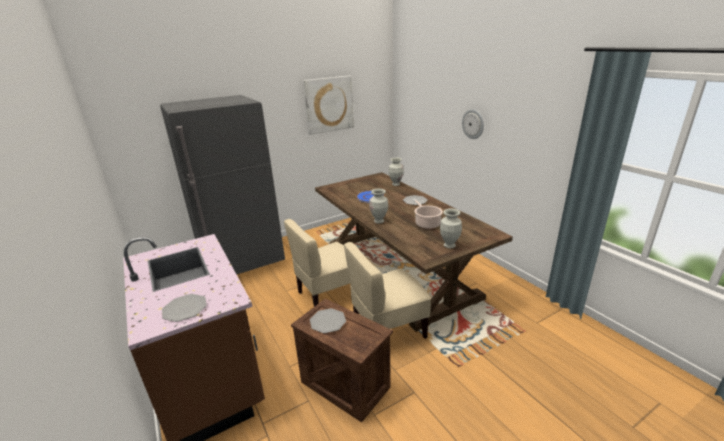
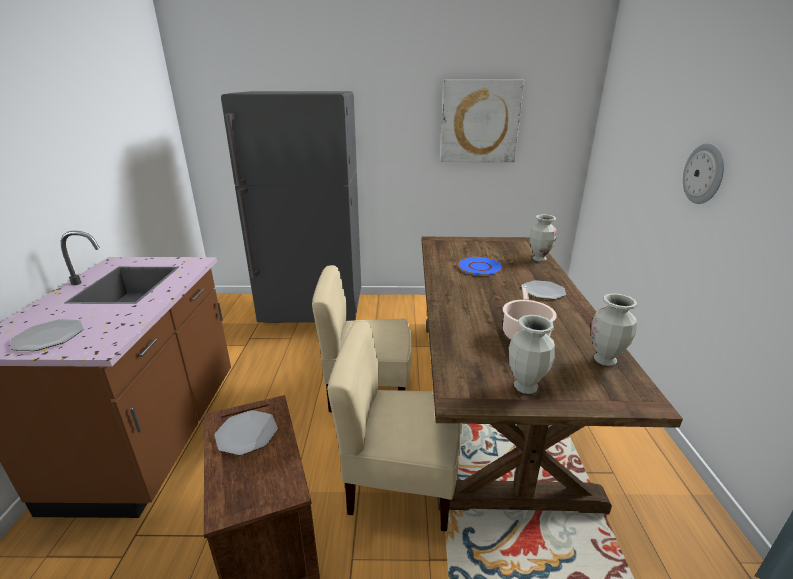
camera: 30 degrees right, 0 degrees up
(379, 221) = (452, 305): vase -> vase (604, 360)

